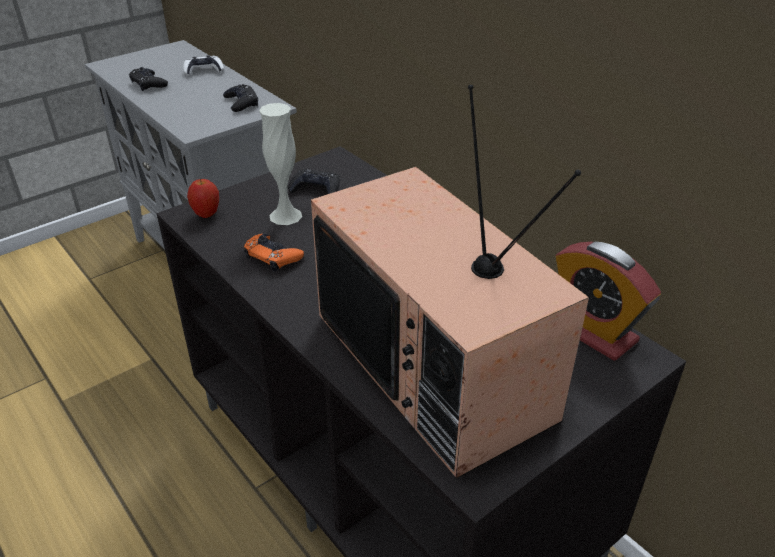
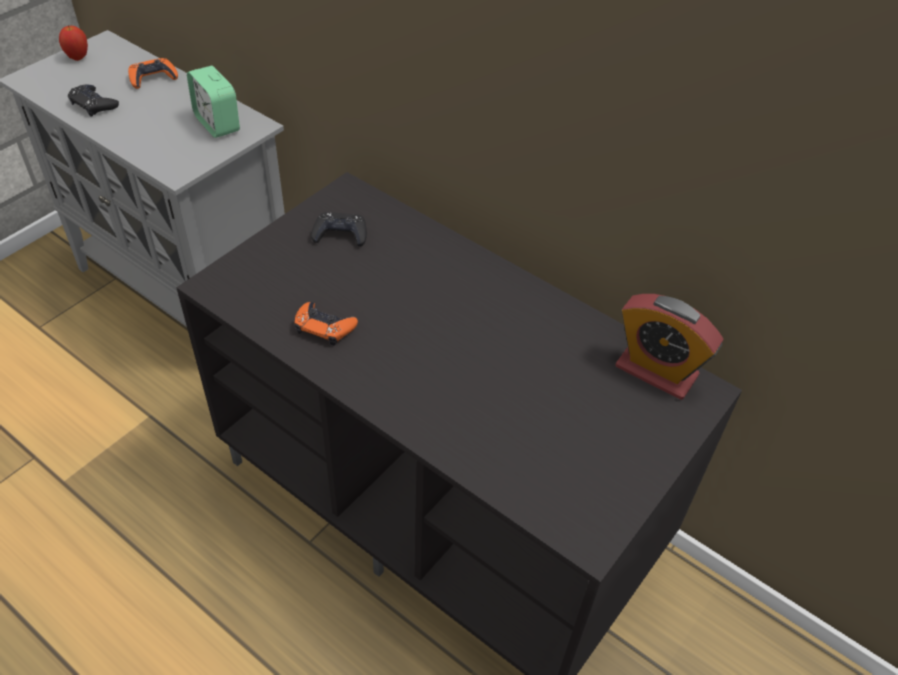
camera: 15 degrees left, 10 degrees up
(203, 70) = (153, 78): white game controller -> orange game controller
(206, 214) = (233, 282): apple -> apple (78, 58)
(241, 103) = (217, 124): black game controller -> alarm clock
(285, 216) = (320, 273): white vase -> none
(438, 365) = (526, 430): television -> none

